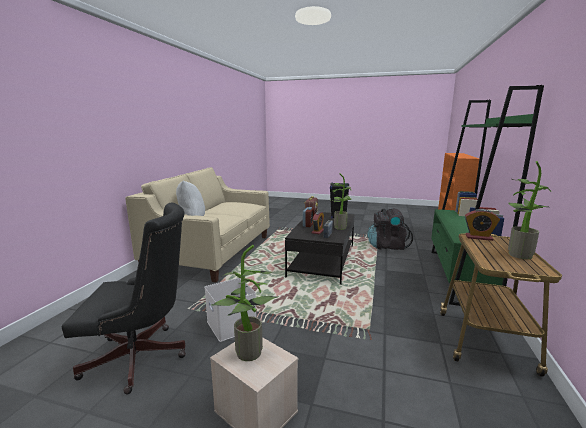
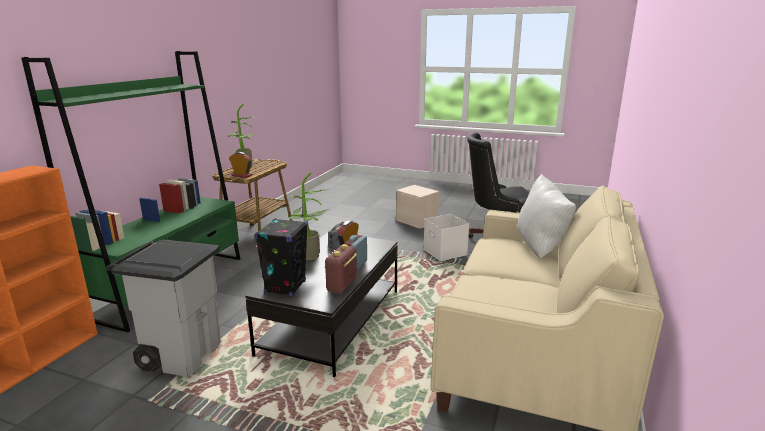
camera: 175 degrees left, 5 degrees up
(246, 355) = (421, 191): potted plant -> none
(387, 246) = (181, 354): black backpack -> grey trash can

